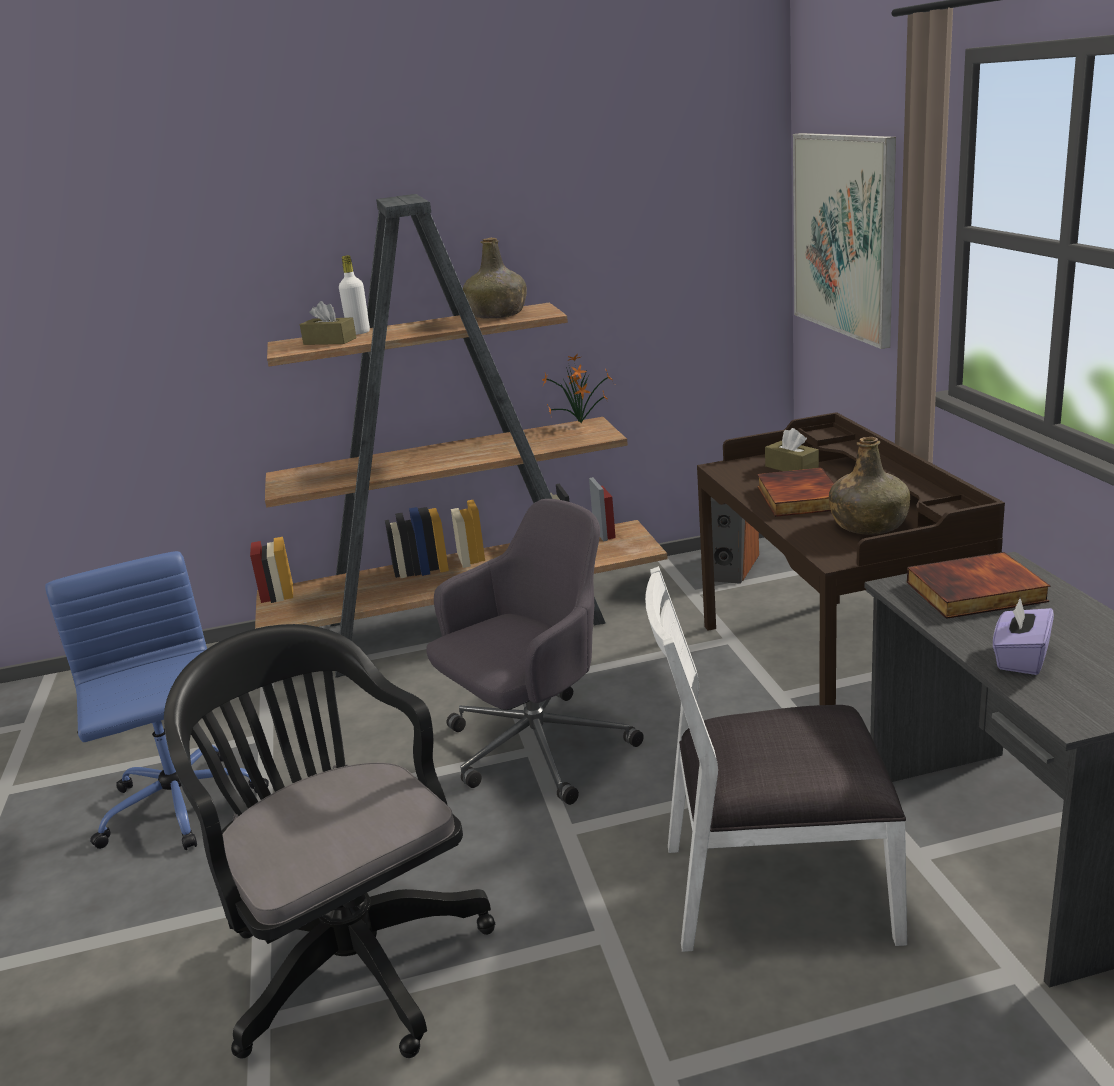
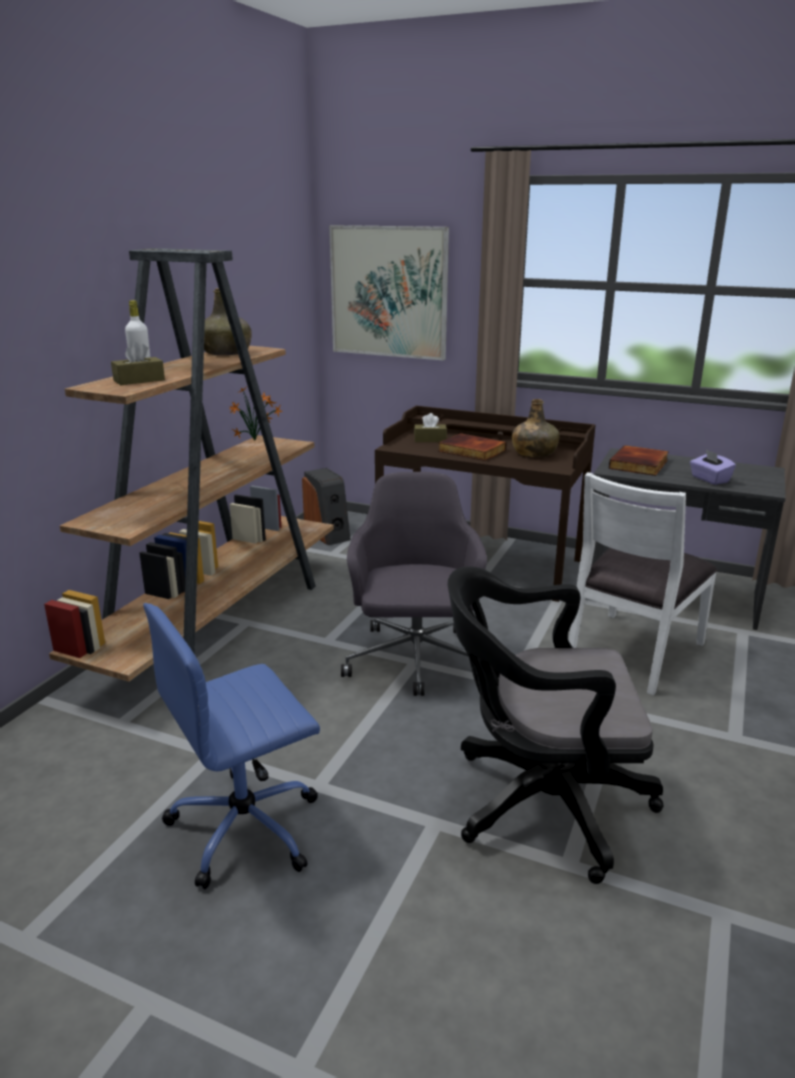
camera: 55 degrees left, 0 degrees up
(180, 807) = (247, 827): blue office chair -> blue office chair turned 45 degrees counterclockwise

